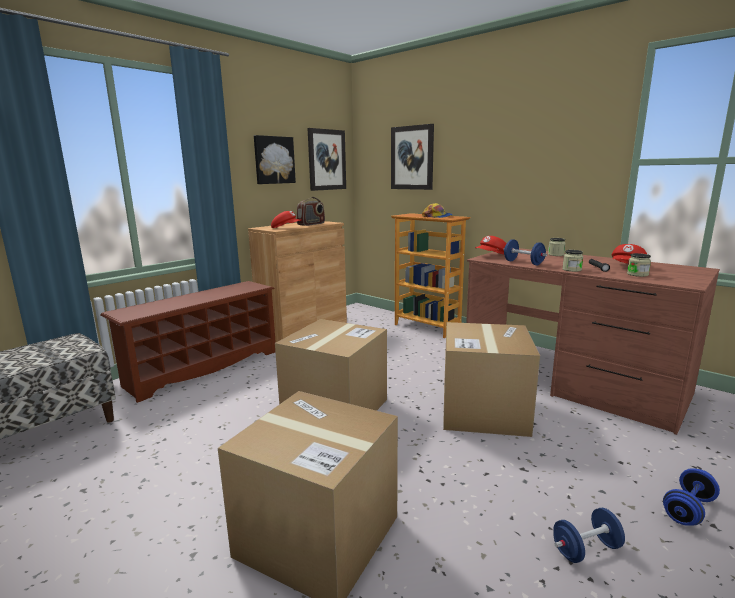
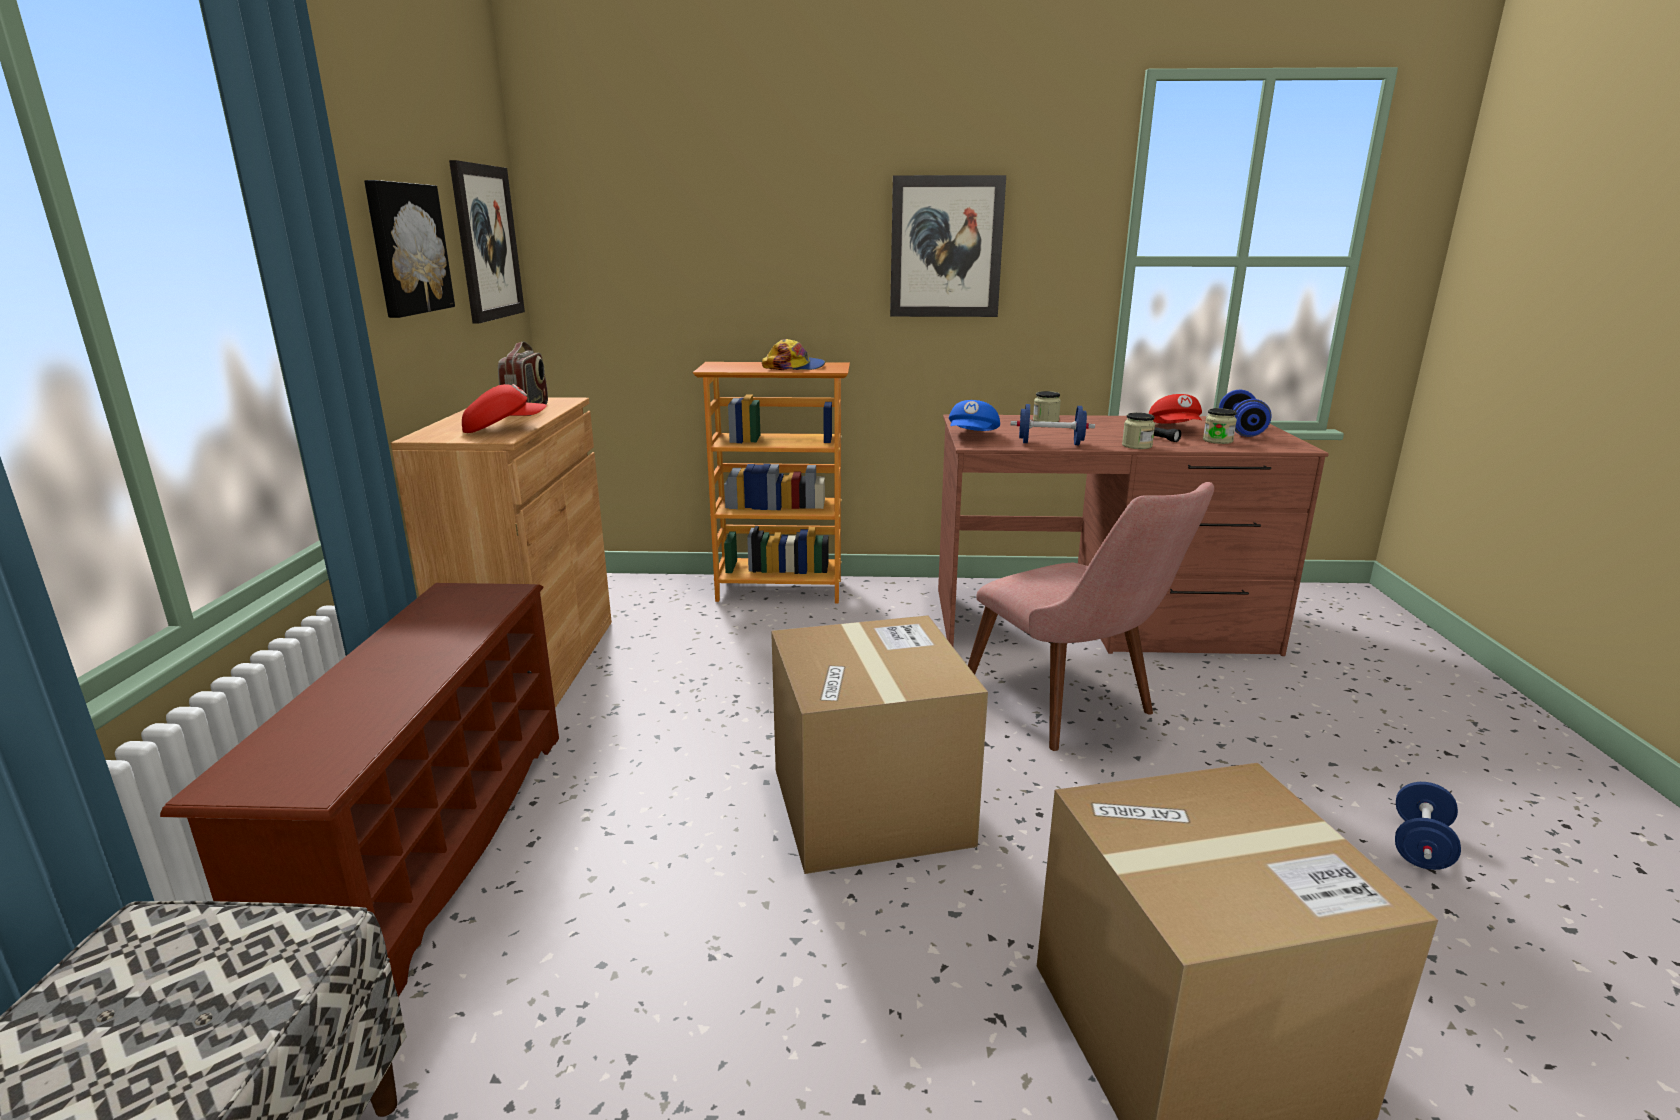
camera: 40 degrees left, 5 degrees up
(412, 158) = (696, 241): picture -> picture (946, 247)
(483, 411) = (1074, 711): cardboard box -> pink chair
(492, 255) = (973, 436): red cap -> blue cap
(688, 510) = (1412, 745): blue dumbbell -> blue dumbbell (1241, 430)

